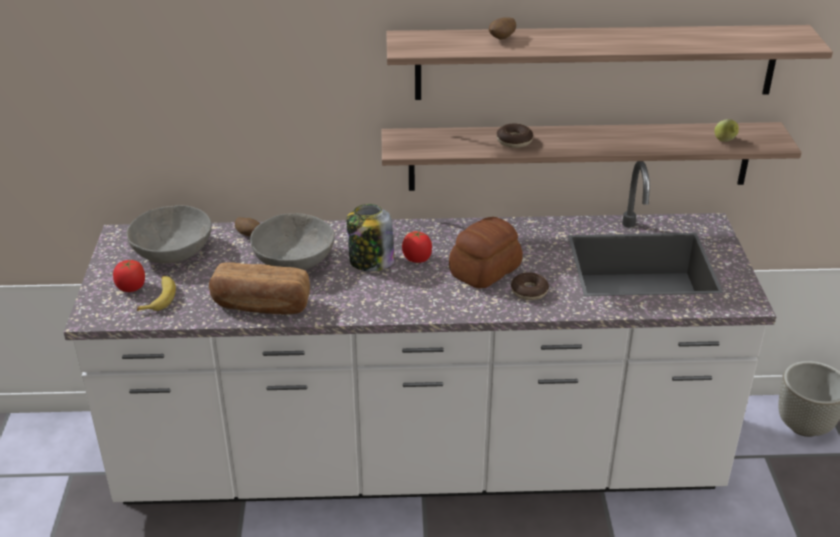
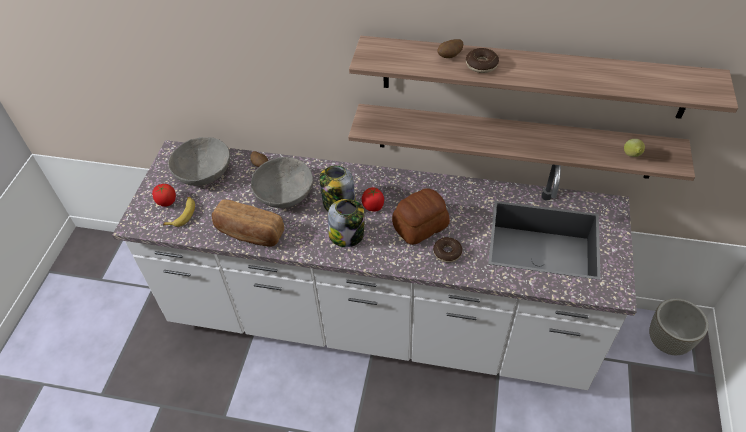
camera: 15 degrees right, 15 degrees up
(394, 291) = (347, 235): none -> jar
(514, 141) = (456, 131): donut -> donut (481, 65)

